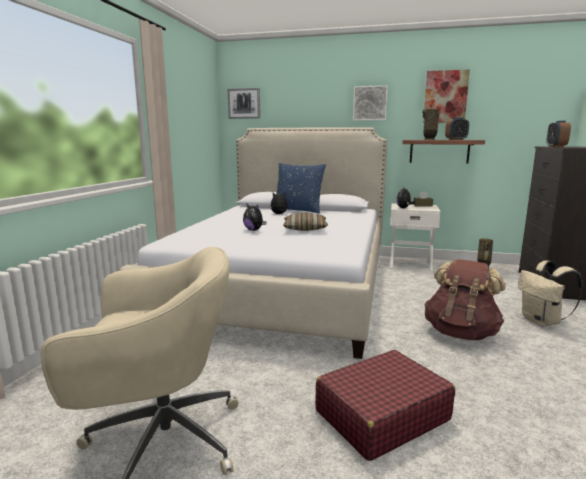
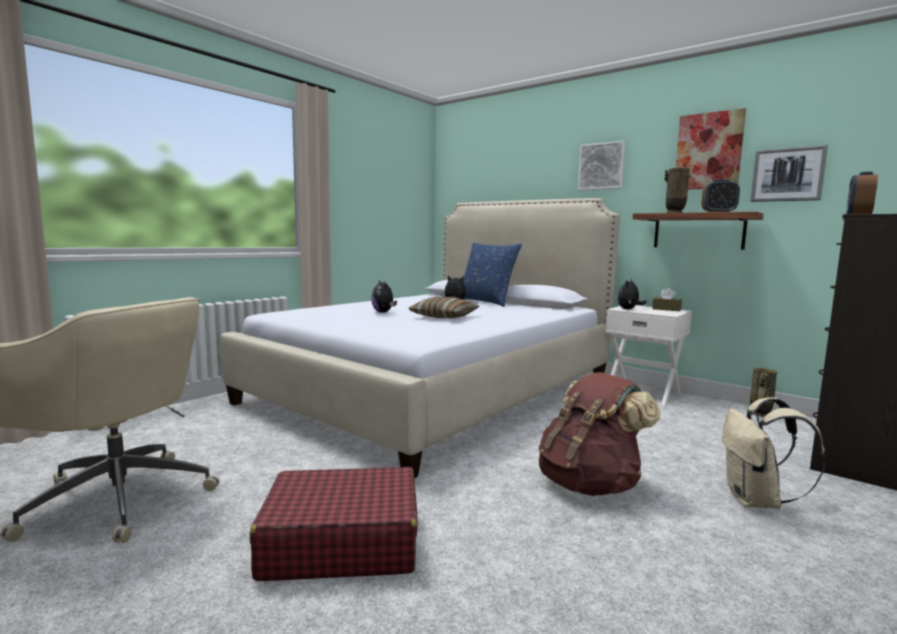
camera: 25 degrees right, 5 degrees down
(244, 103) = (458, 174): picture -> picture (787, 174)

